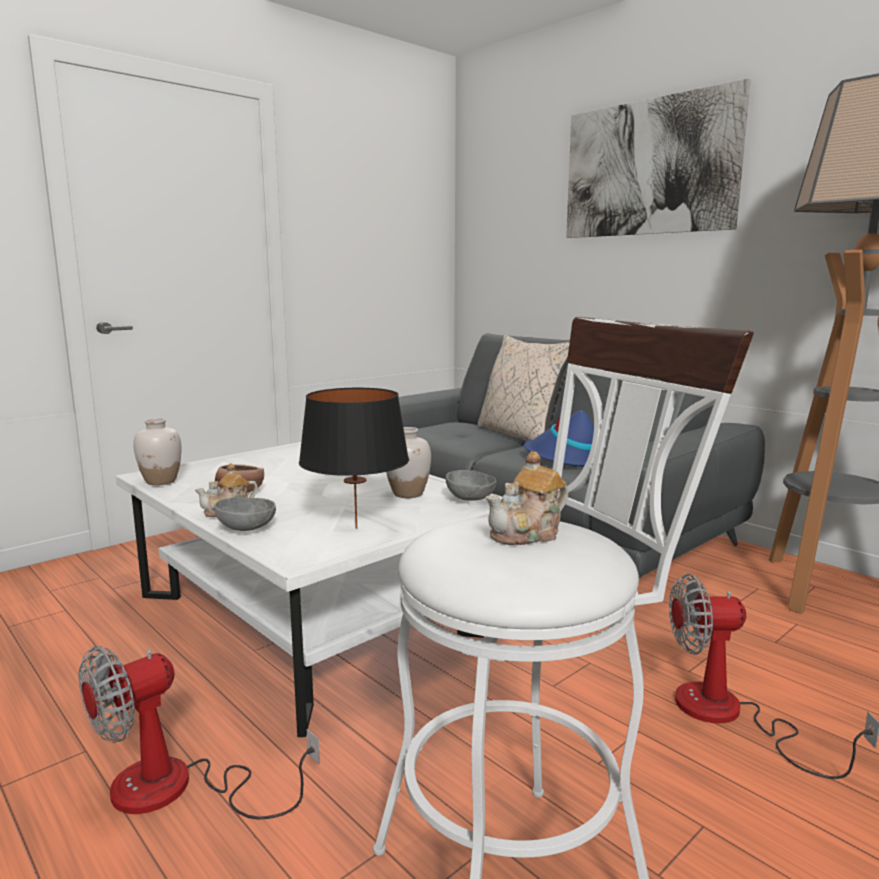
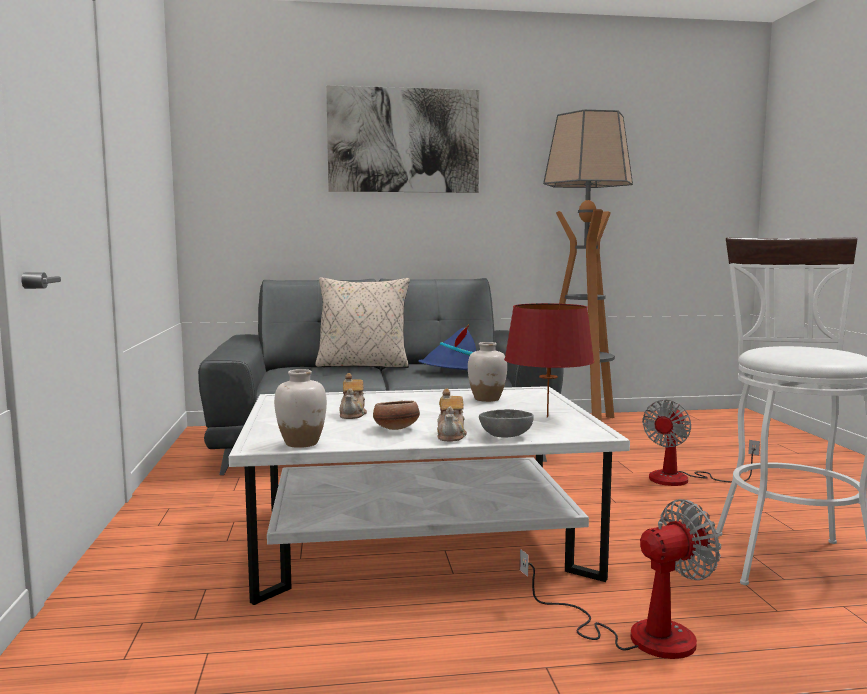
camera: 55 degrees left, 5 degrees down
(177, 790) = (637, 634): fan -> fan turned 105 degrees counterclockwise
(356, 528) = (547, 417): black table lamp -> red table lamp
(471, 498) = (526, 391): grey bowl -> none
(528, 534) = (796, 348): teapot -> teapot (353, 414)

